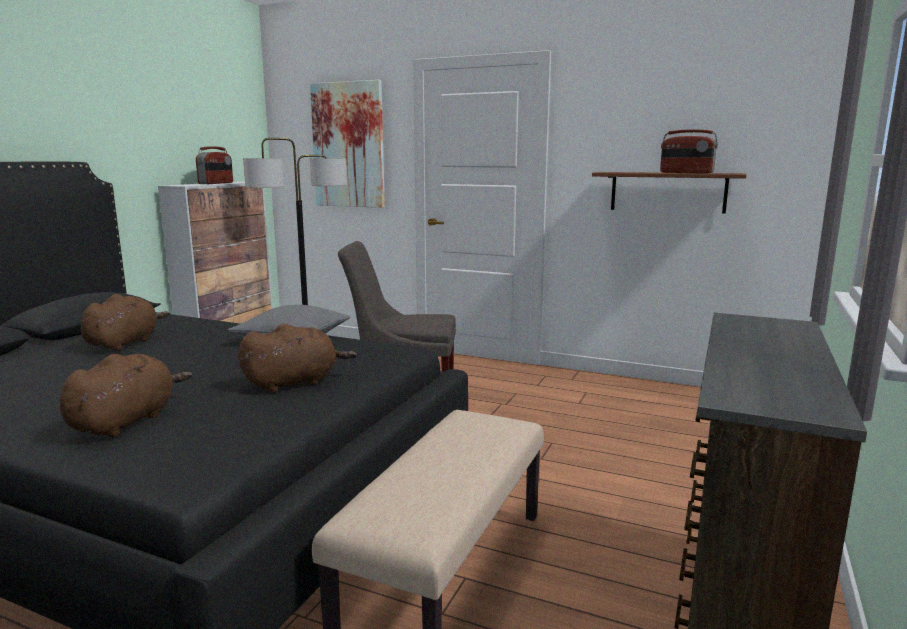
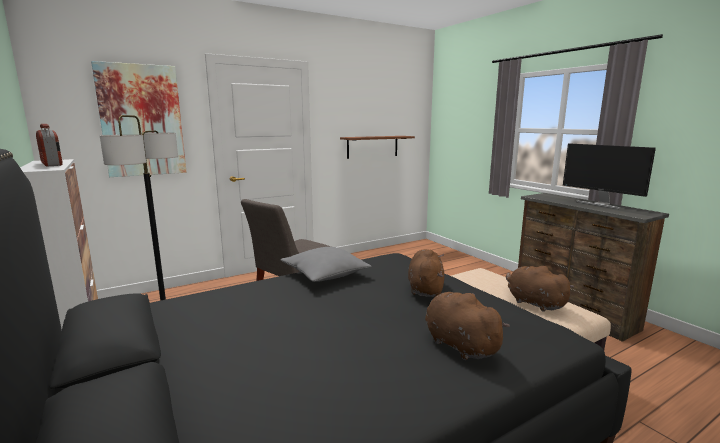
camera: 55 degrees left, 0 degrees up
(125, 343) = (230, 329): brown plush toy -> brown plush toy (533, 303)
(686, 172) = (385, 136): radio -> none
(795, 364) = (600, 204): none -> monitor

